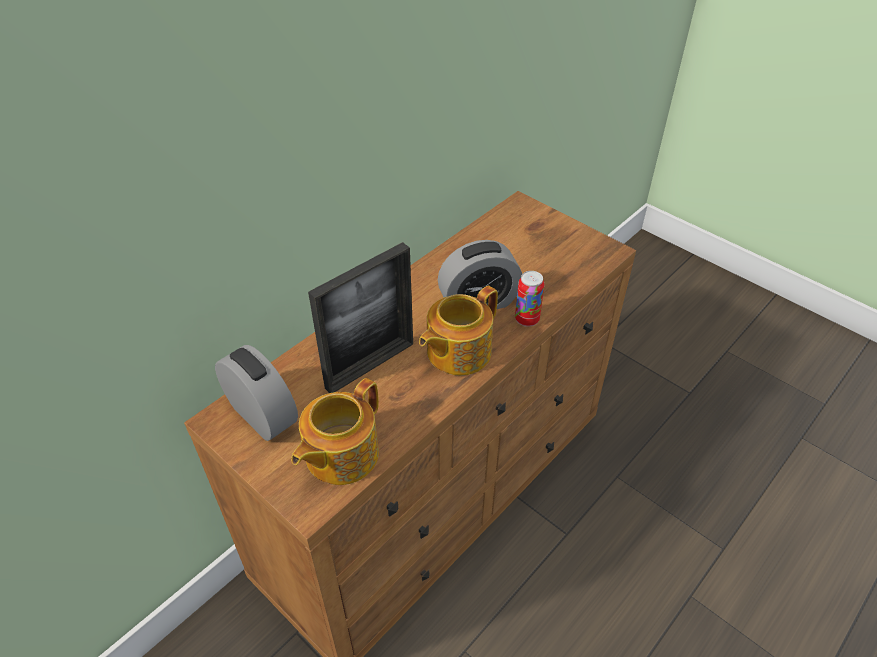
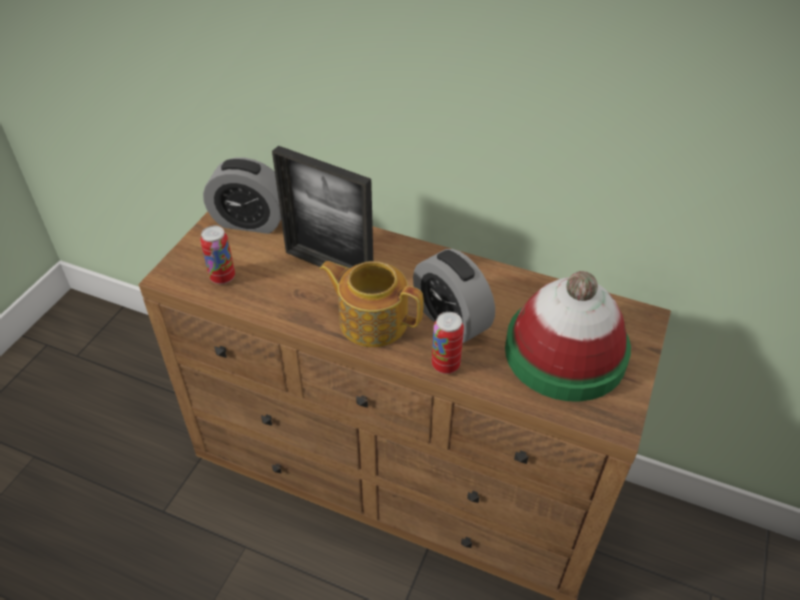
camera: 70 degrees right, 0 degrees up
(262, 415) = (250, 222): alarm clock -> alarm clock turned 75 degrees clockwise
(340, 455) = (222, 277): teapot -> can
(538, 252) = (565, 352): none -> hat

